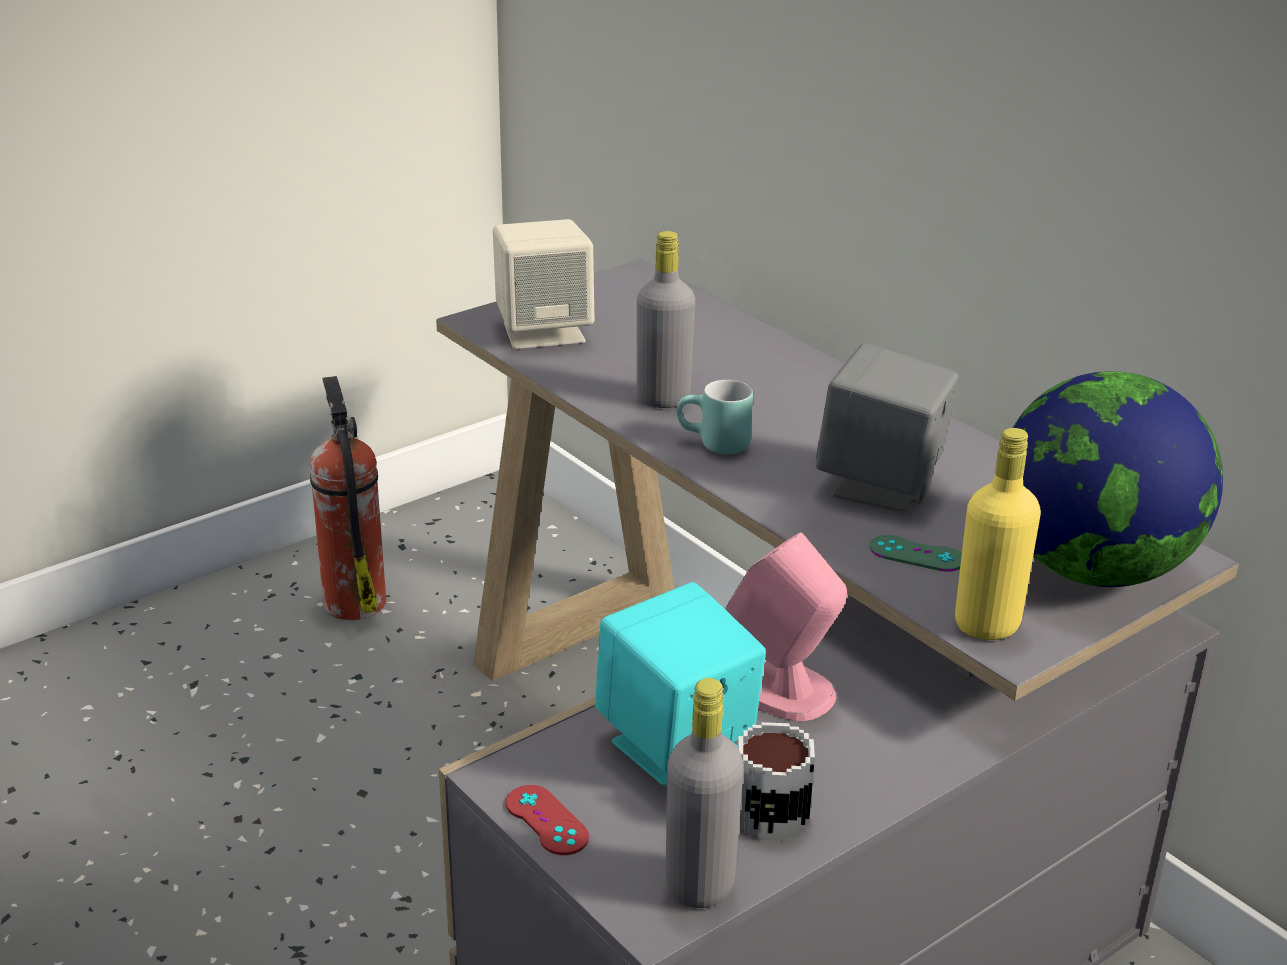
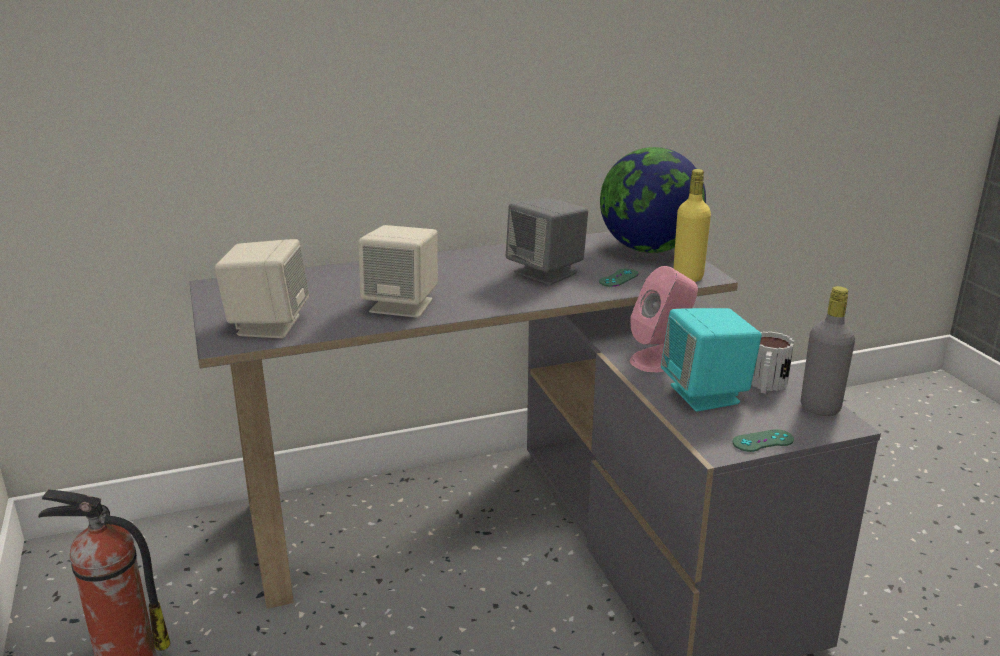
camera: 70 degrees left, 5 degrees down
(546, 820) = (763, 441): red game controller -> green game controller
(663, 399) = (402, 305): grey bottle -> beige speaker
(713, 445) = (472, 302): turquoise mug -> none

